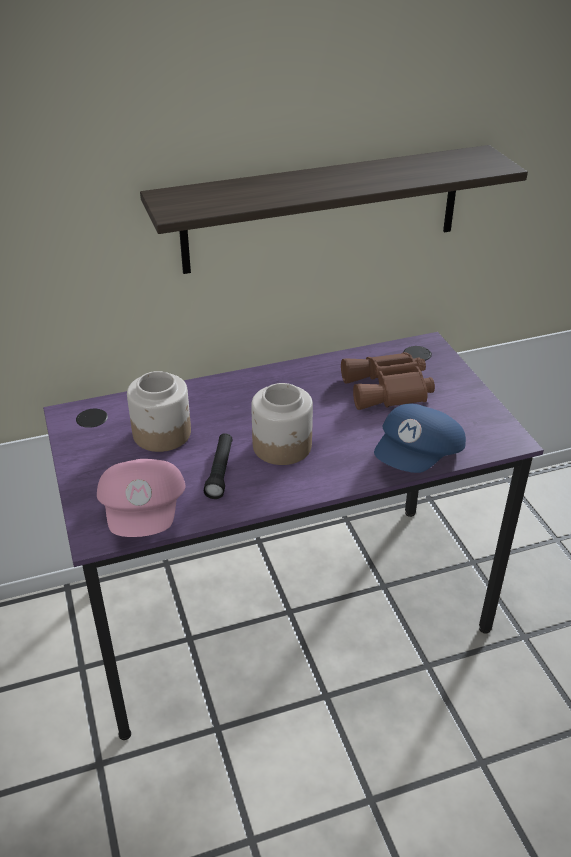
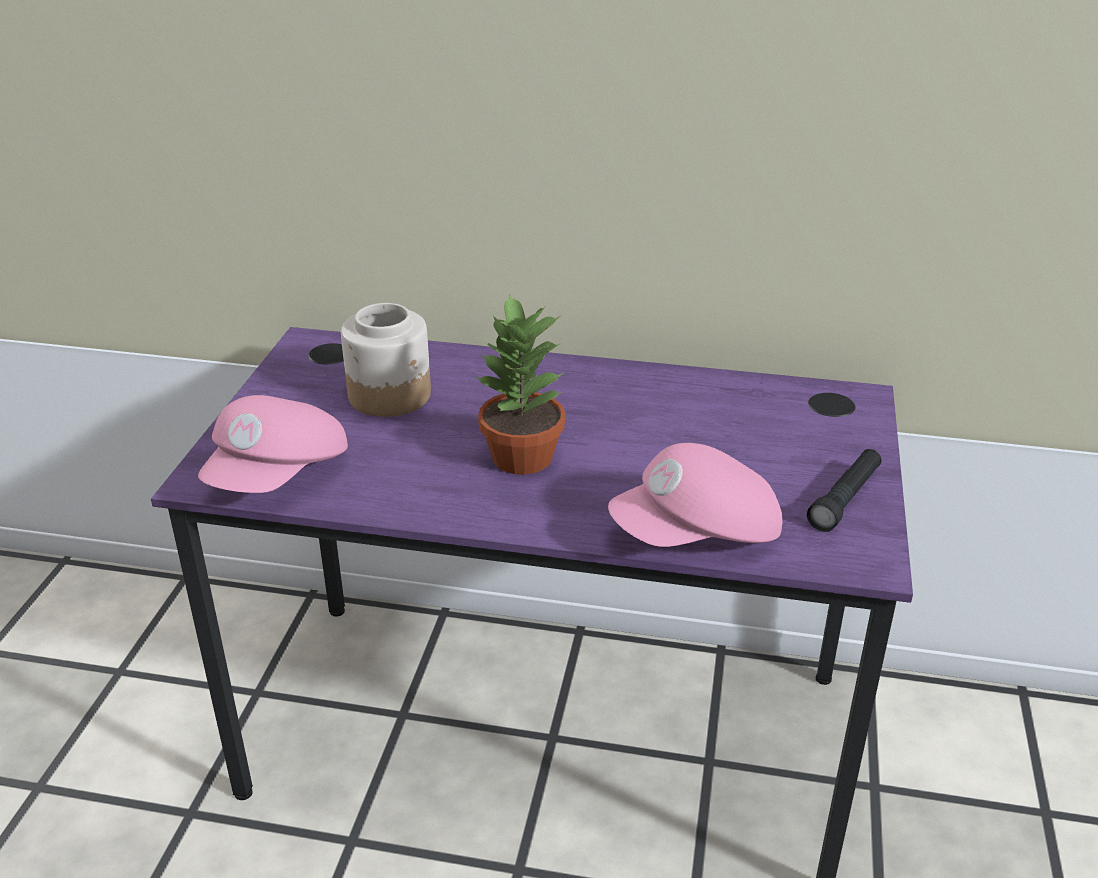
camera: 30 degrees right, 5 degrees down
(220, 471) = (414, 460): black flashlight -> black flashlight (845, 499)
(283, 446) = (522, 458): jar -> potted plant
(322, 209) = (709, 137): shelf -> none
(389, 390) = (740, 437): brown binoculars -> none
(418, 457) = (697, 535): blue cap -> pink cap

